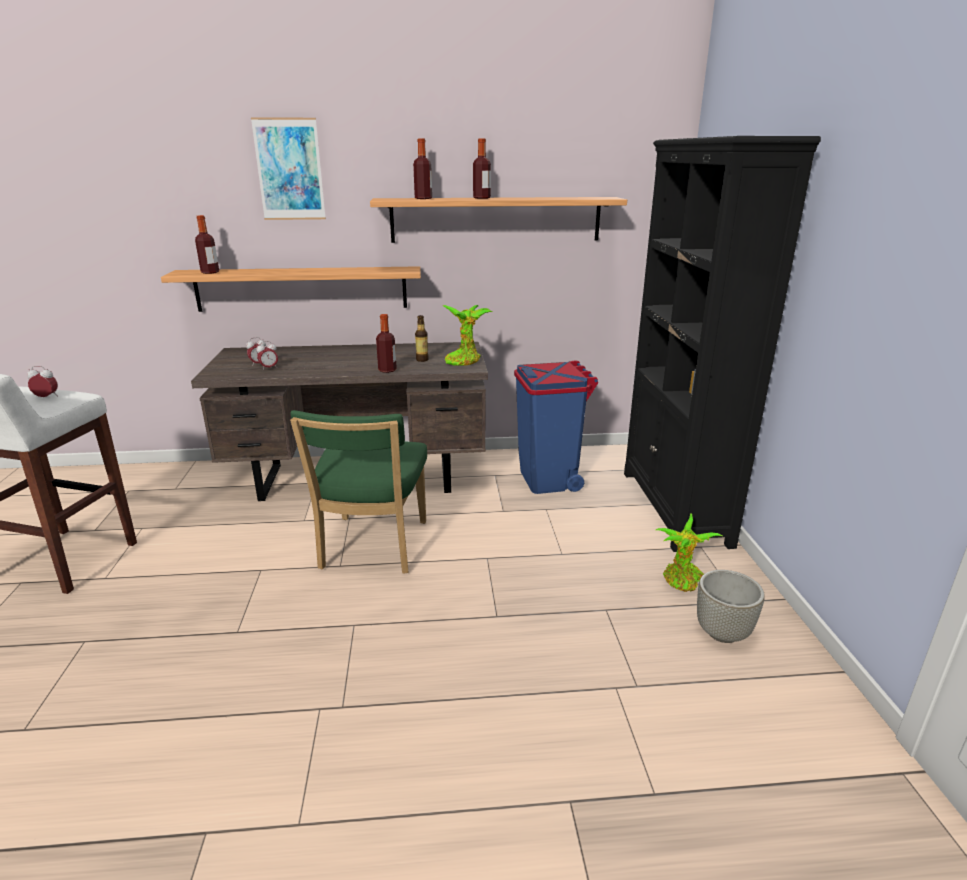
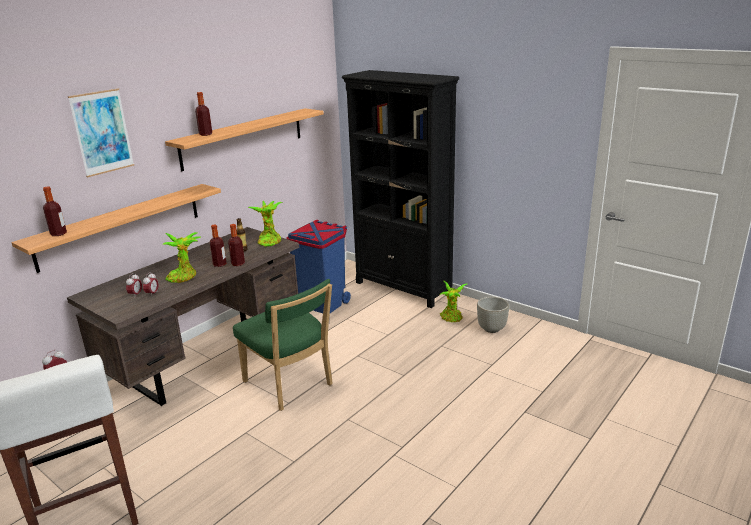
camera: 45 degrees left, 0 degrees up
(323, 364) = (184, 277): none -> potted plant
(481, 198) = (240, 126): bottle -> bottle (219, 264)

